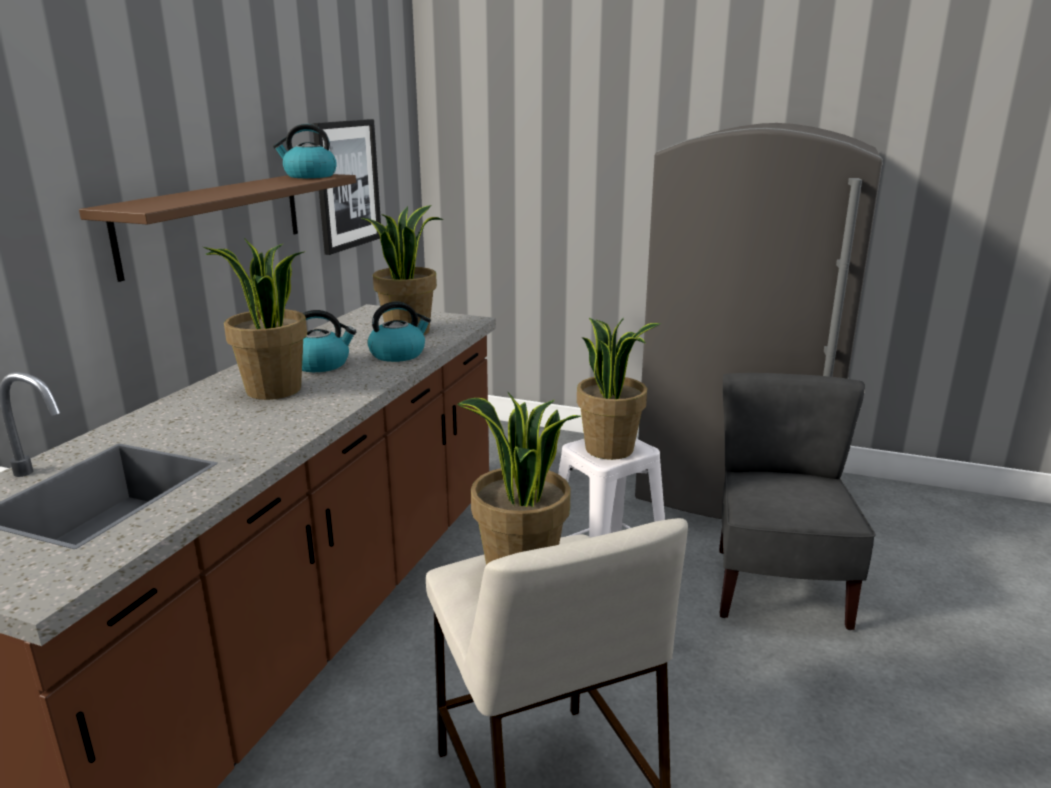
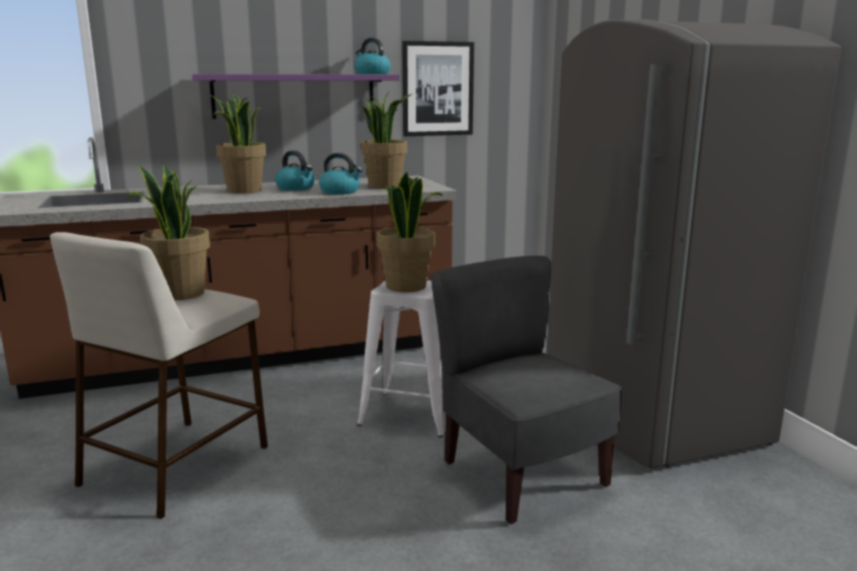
camera: 50 degrees right, 5 degrees down
(214, 221) = (294, 96): brown shelf -> purple shelf
(776, 587) = (521, 475): grey chair -> grey chair turned 90 degrees counterclockwise

